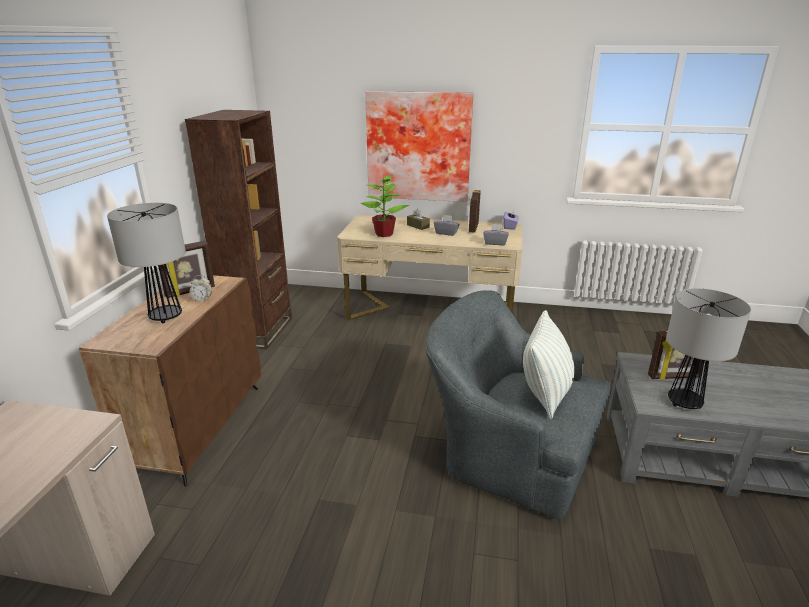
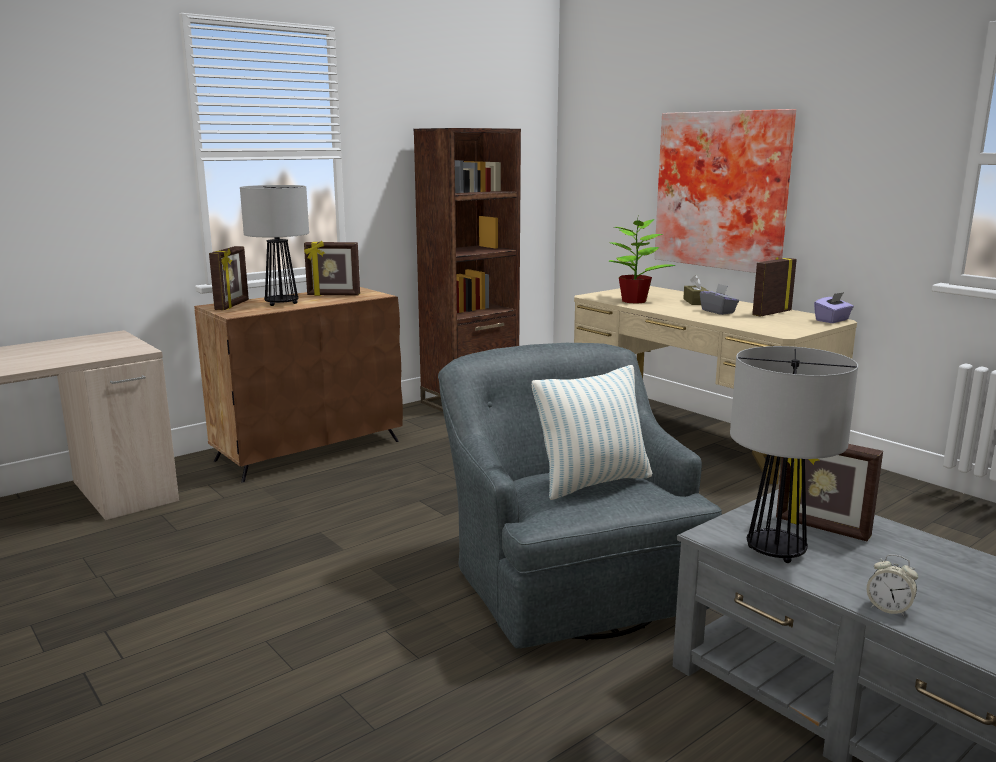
camera: 40 degrees right, 10 degrees down
(122, 334) = (233, 305): none -> picture frame
(202, 299) = (330, 300): alarm clock -> alarm clock (888, 609)
(495, 243) = (765, 328): grey tissue box -> none

